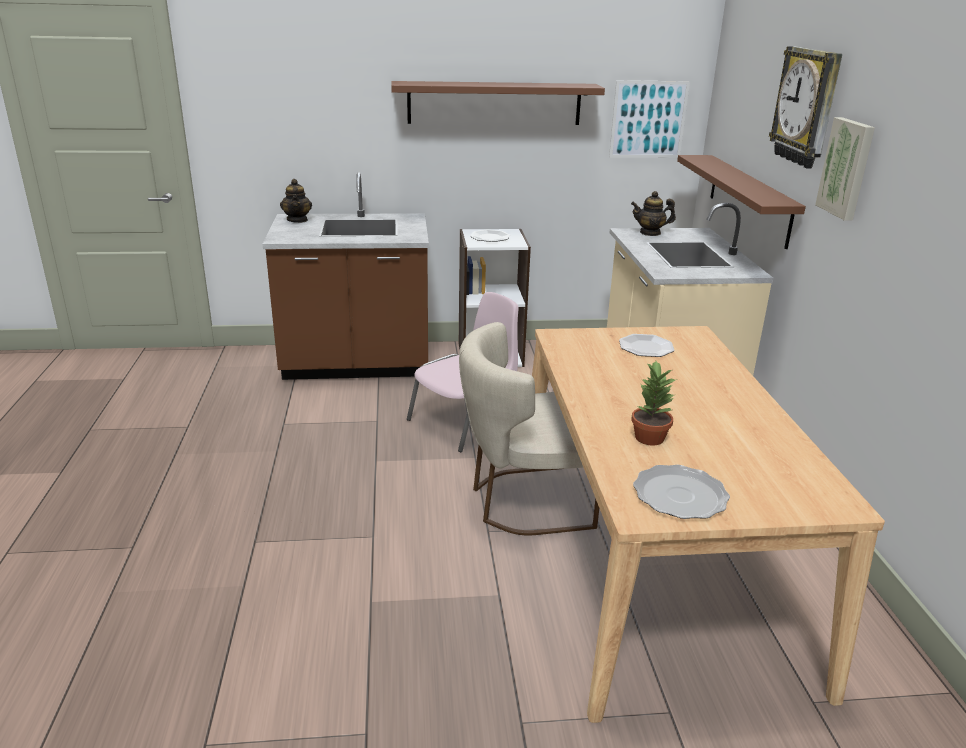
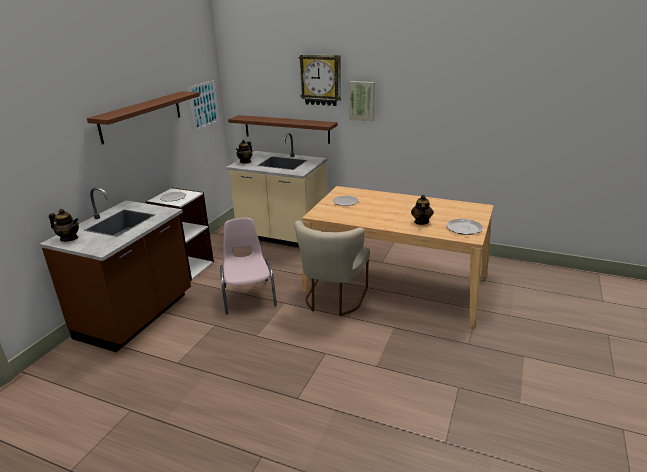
camera: 60 degrees left, 0 degrees up
(649, 437) = (421, 222): potted plant -> teapot

